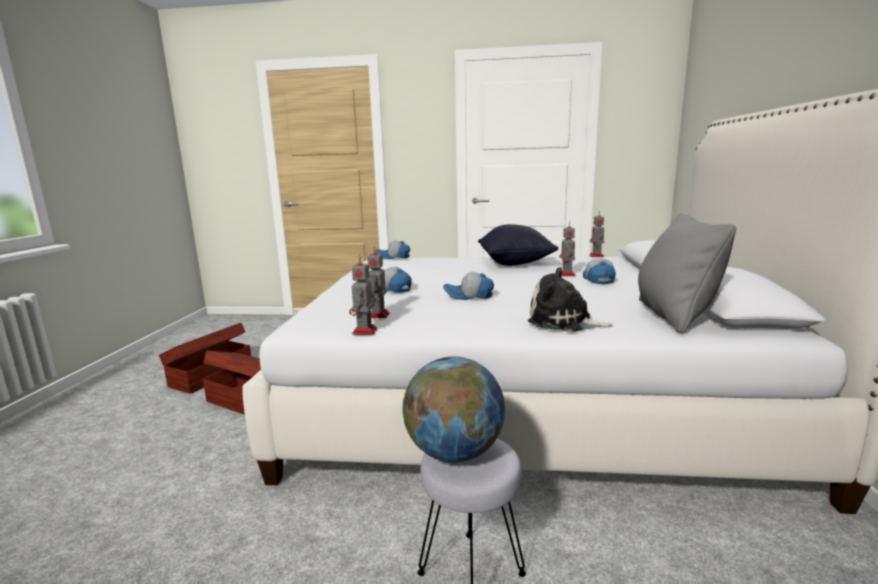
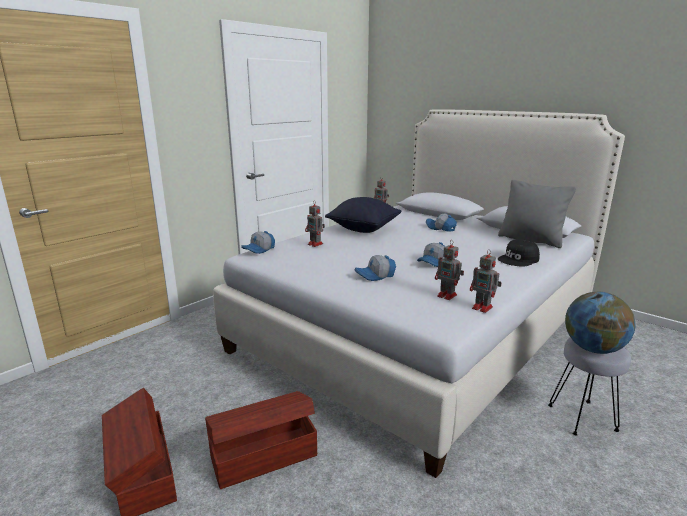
camera: 55 degrees left, 5 degrees up
(564, 322) = (519, 259): plush toy -> black cap
(567, 275) = (418, 229): toy robot -> toy robot (316, 244)

